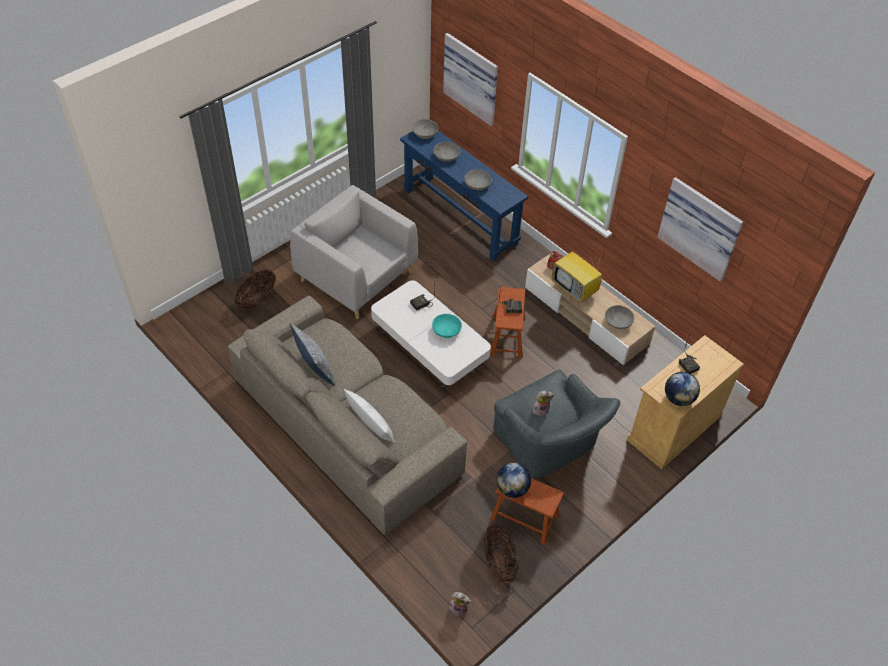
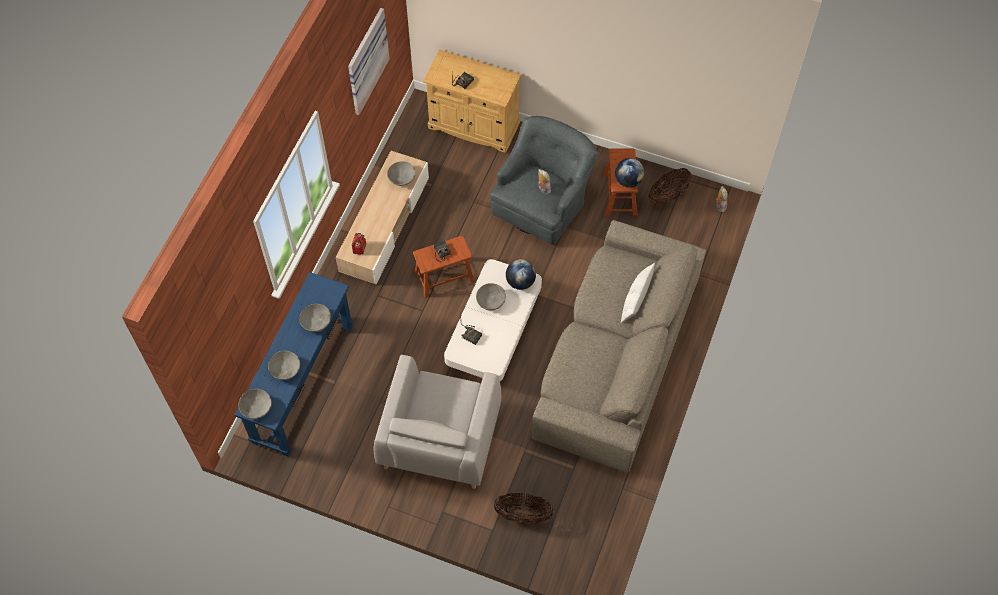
camera: 115 degrees left, 10 degrees up
(315, 369) = (608, 369): pillow -> none
(446, 330) = (490, 300): turquoise bowl -> grey bowl
(472, 78) = (224, 322): picture -> none
(575, 290) = (380, 222): television -> none
(678, 398) = (501, 79): globe -> globe (520, 282)

